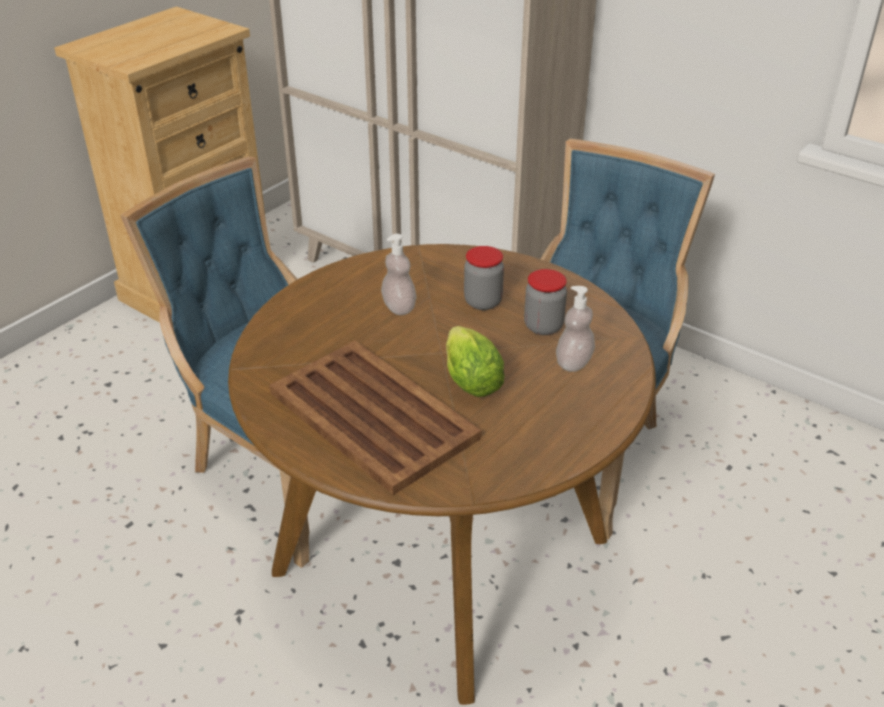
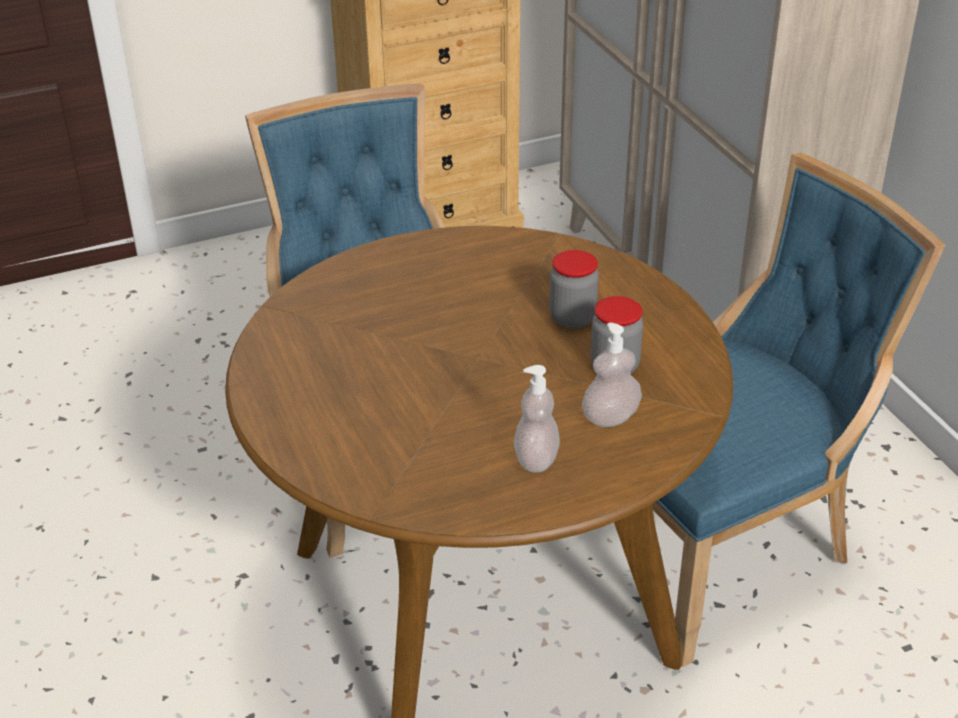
camera: 30 degrees right, 0 degrees up
(371, 414) = (352, 395): brown tray -> none
(399, 307) = (477, 295): soap dispenser -> soap dispenser (536, 459)
(469, 378) = (482, 394): lettuce -> none

